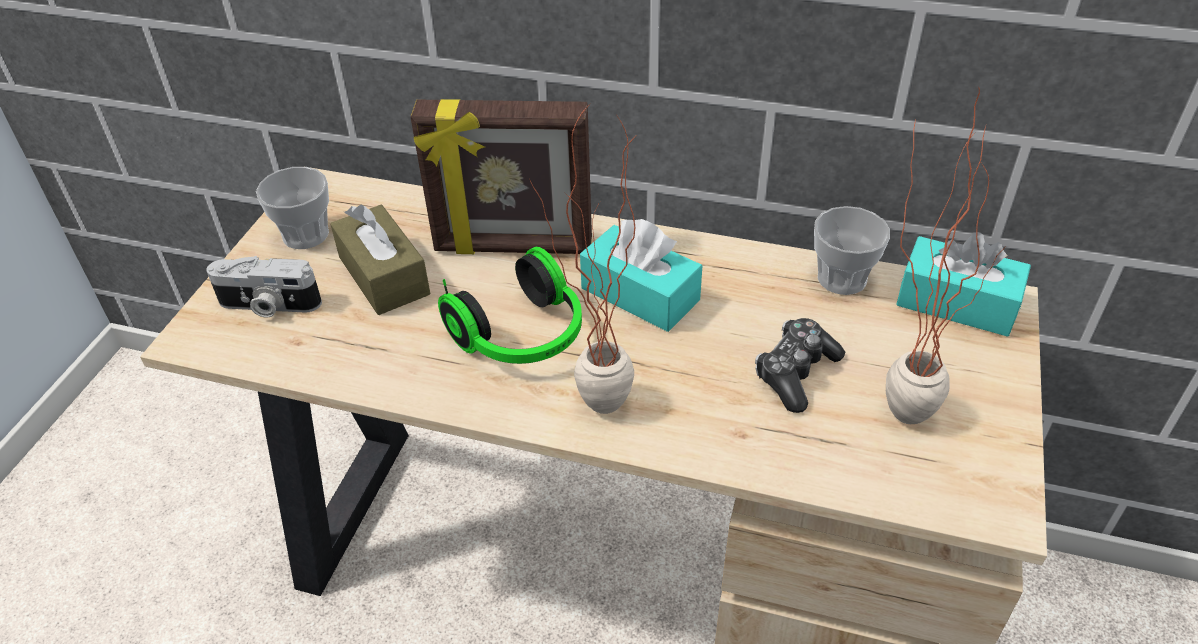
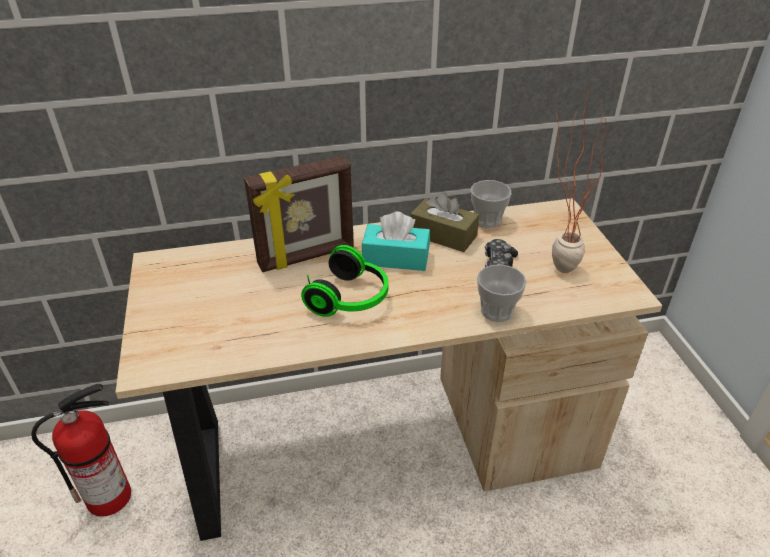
camera: 30 degrees left, 5 degrees down
(233, 480) = (110, 496): none -> fire extinguisher
(268, 305) = (180, 334): camera -> none
(305, 235) = (170, 289): cup -> cup (497, 311)
(384, 275) = (241, 295): brown tissue box -> brown tissue box (443, 235)
(591, 415) = (419, 322): potted plant -> none
(956, 303) = (545, 215): turquoise tissue box -> none

